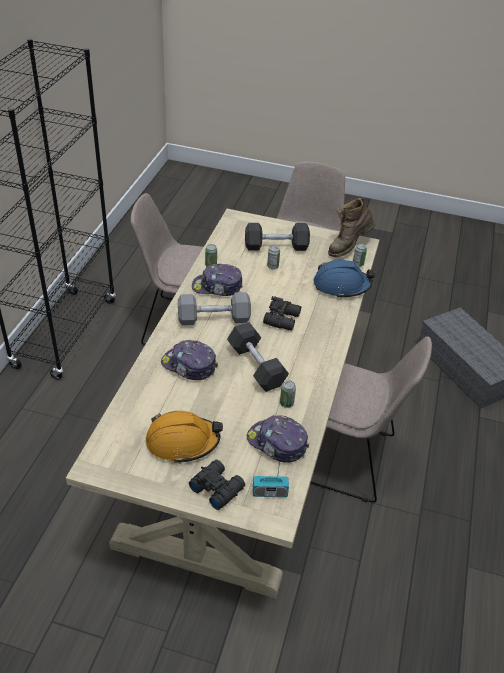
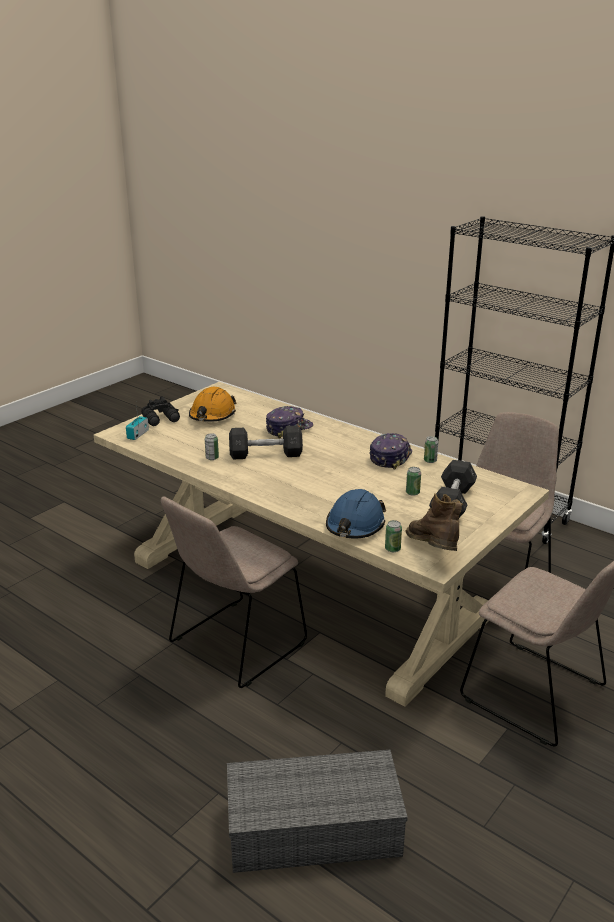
camera: 115 degrees right, 15 degrees down
(214, 318) = (342, 448): grey dumbbell -> none
(277, 443) = (176, 445): cap -> none
(283, 319) = (320, 479): black binoculars -> none

